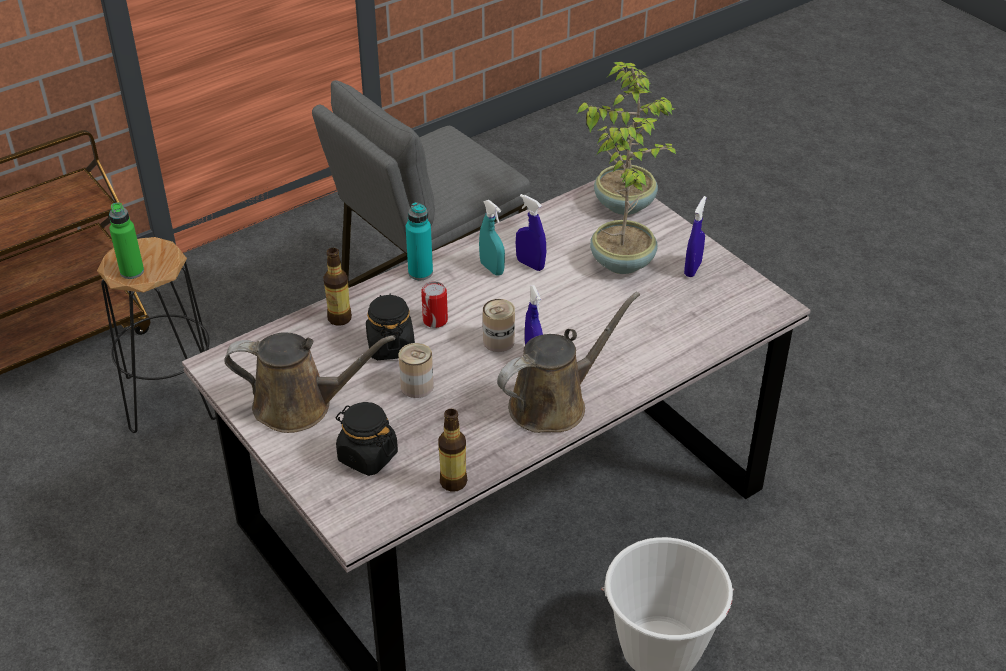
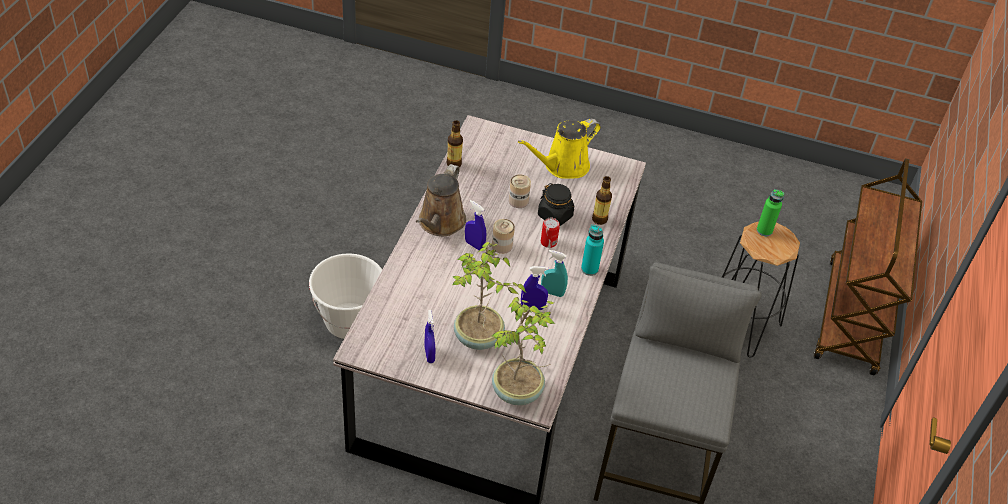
camera: 140 degrees right, 5 degrees up
(300, 405) = (563, 166): brown watering can -> yellow watering can
(367, 456) = (505, 158): black jar -> none

